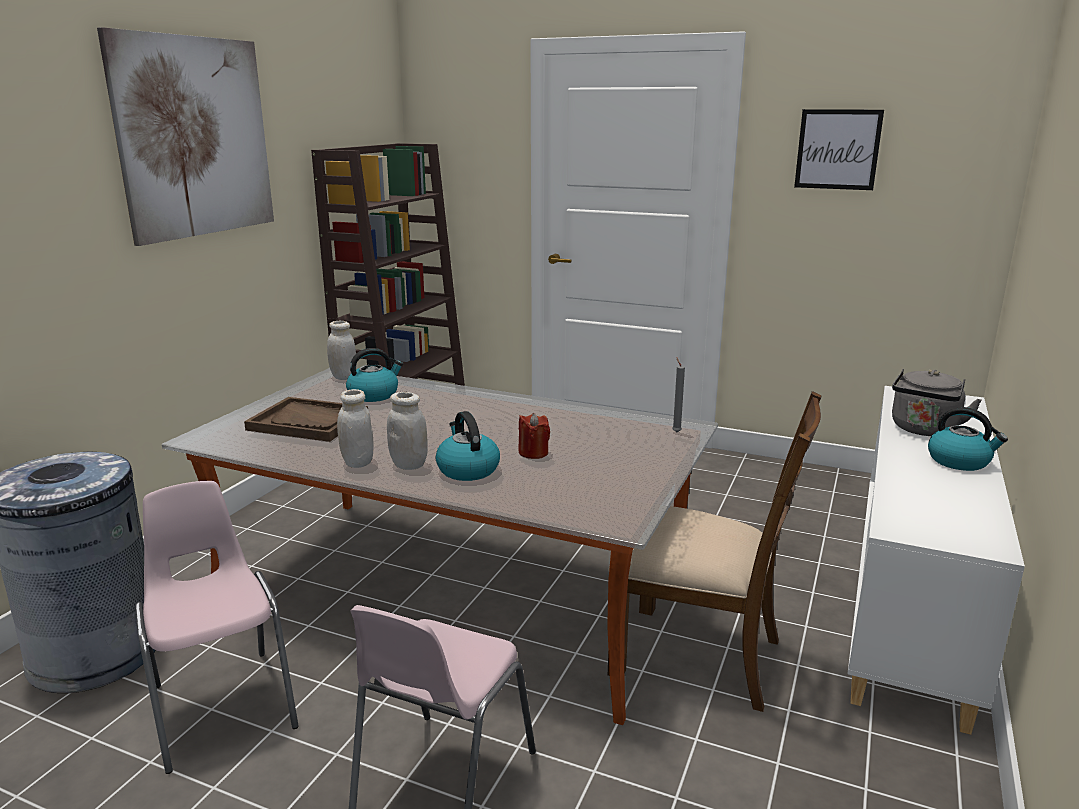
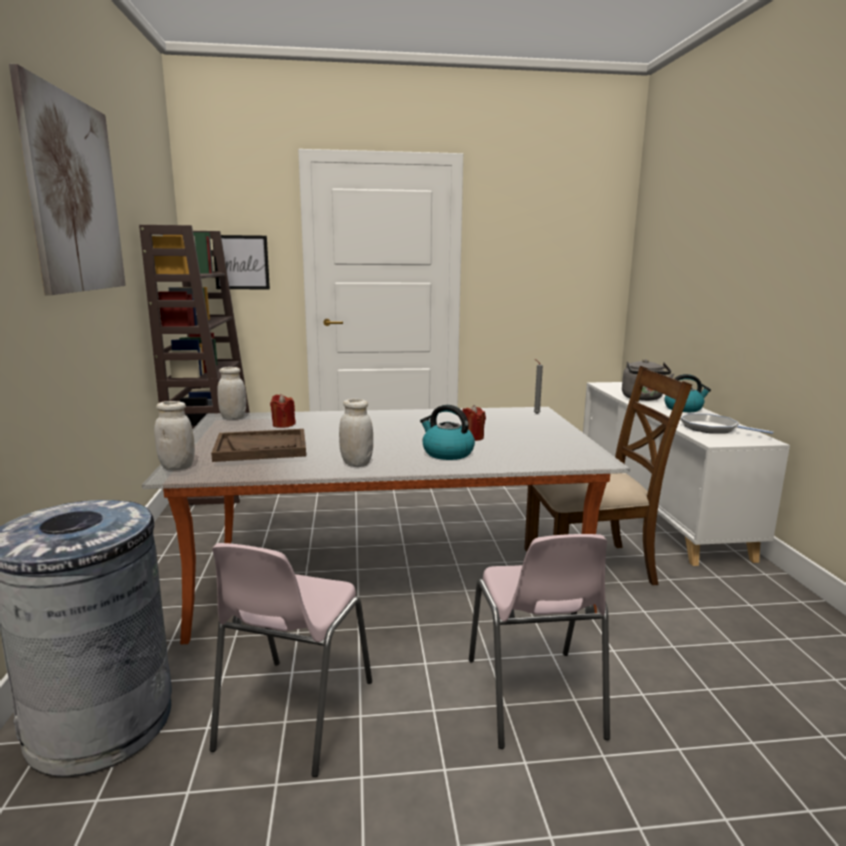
camera: 30 degrees left, 5 degrees down
(223, 705) = (293, 715): pink chair -> pink chair turned 105 degrees counterclockwise
(374, 395) = (283, 424): kettle -> red candle
(409, 465) = (399, 458): white jar -> white jar (177, 467)
(837, 149) = (527, 234): picture -> picture (241, 262)
(939, 506) = (712, 428): none -> frying pan

